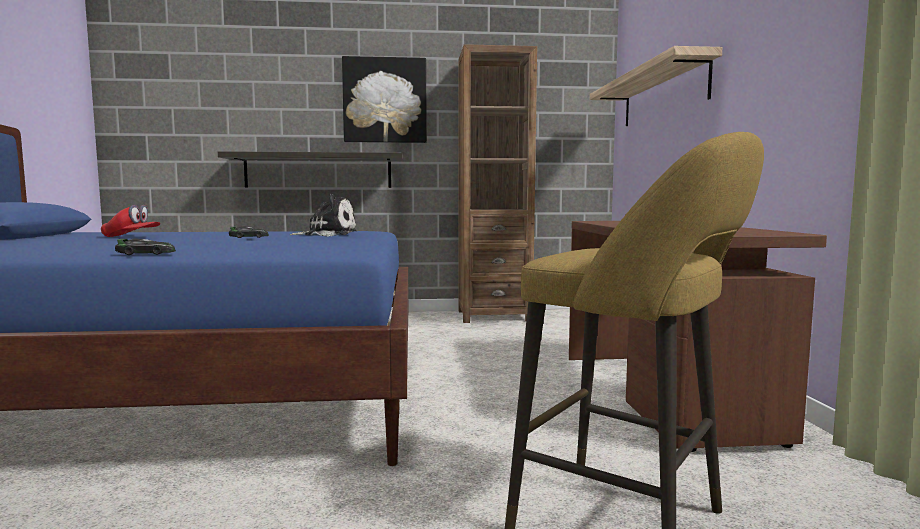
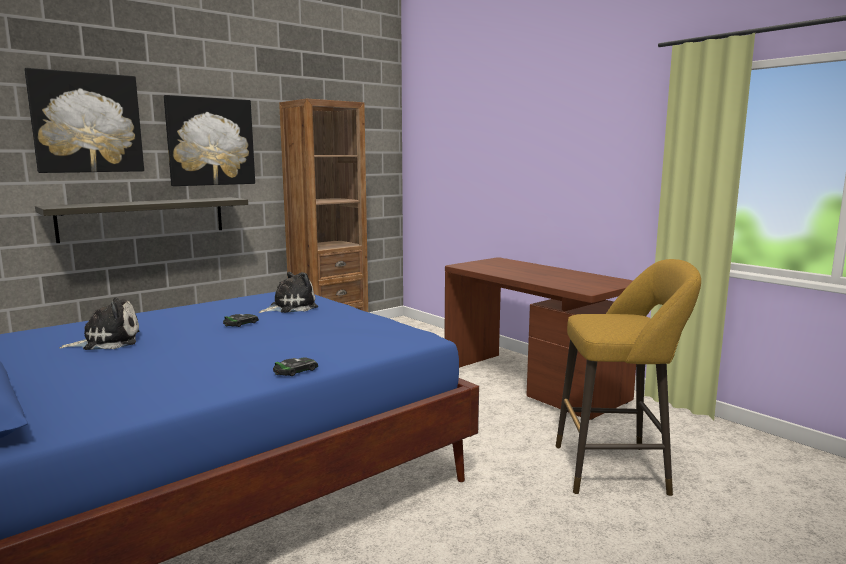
camera: 35 degrees left, 5 degrees up
(131, 237) = (107, 341): red cap -> plush toy
(276, 84) = (87, 123): none -> picture
(662, 95) = (468, 153): shelf -> none

